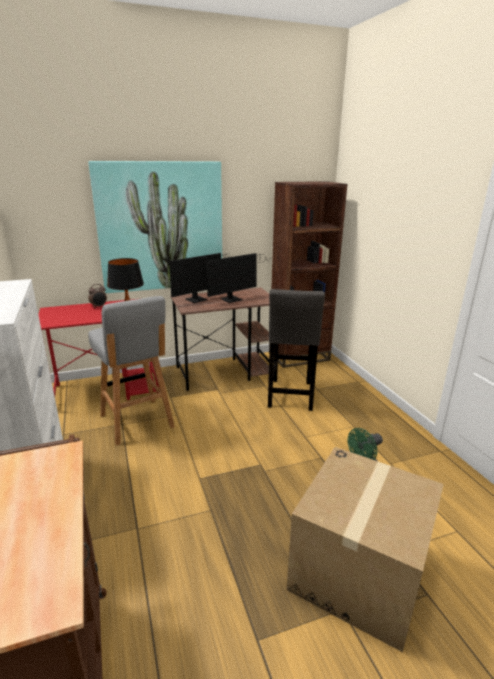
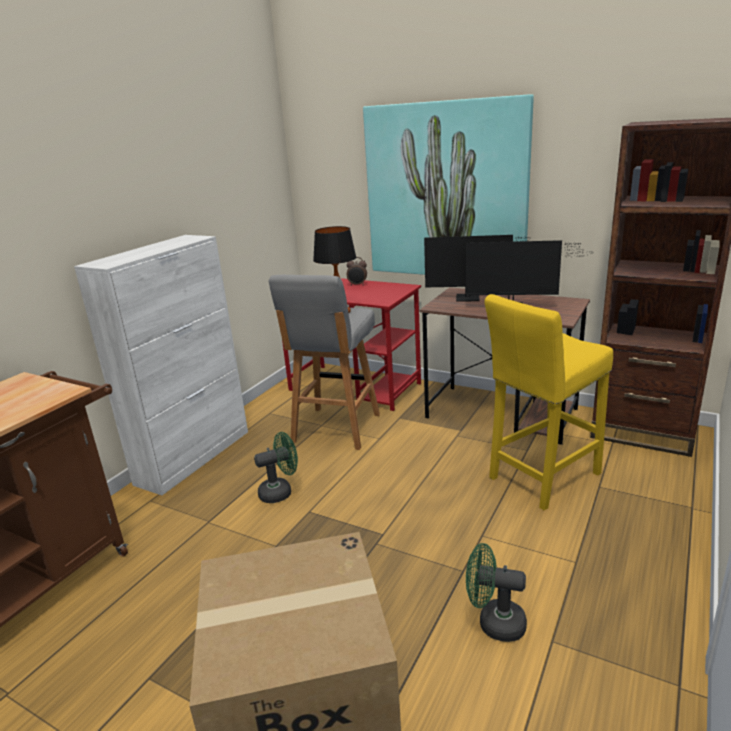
camera: 50 degrees right, 0 degrees up
(161, 478) = (280, 492): none -> green fan
(290, 396) = (541, 478): grey stool -> yellow stool

